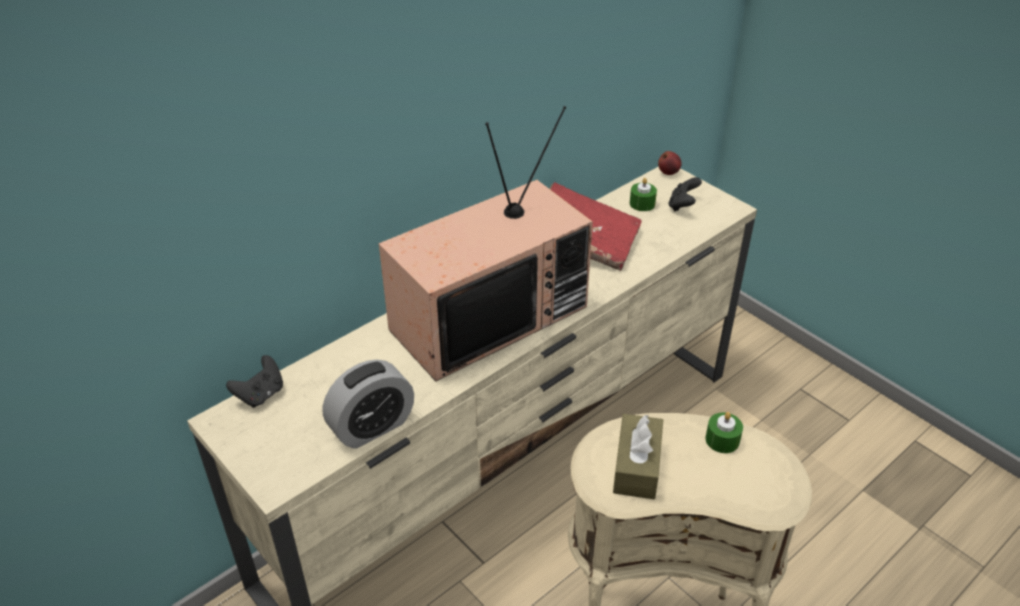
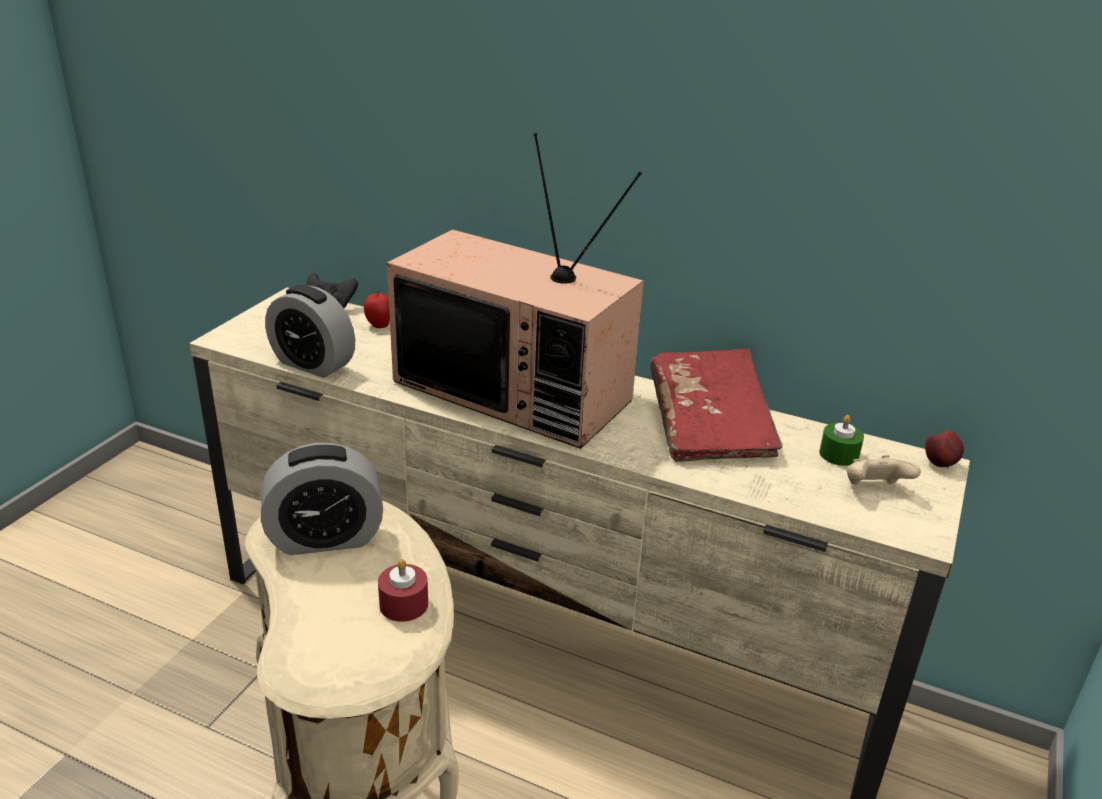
camera: 65 degrees right, 10 degrees down
(324, 369) = (379, 325): none -> apple
(637, 466) = (325, 538): brown tissue box -> alarm clock
(682, 205) = (874, 489): black game controller -> beige game controller
(722, 440) = (403, 604): green candle -> red candle

